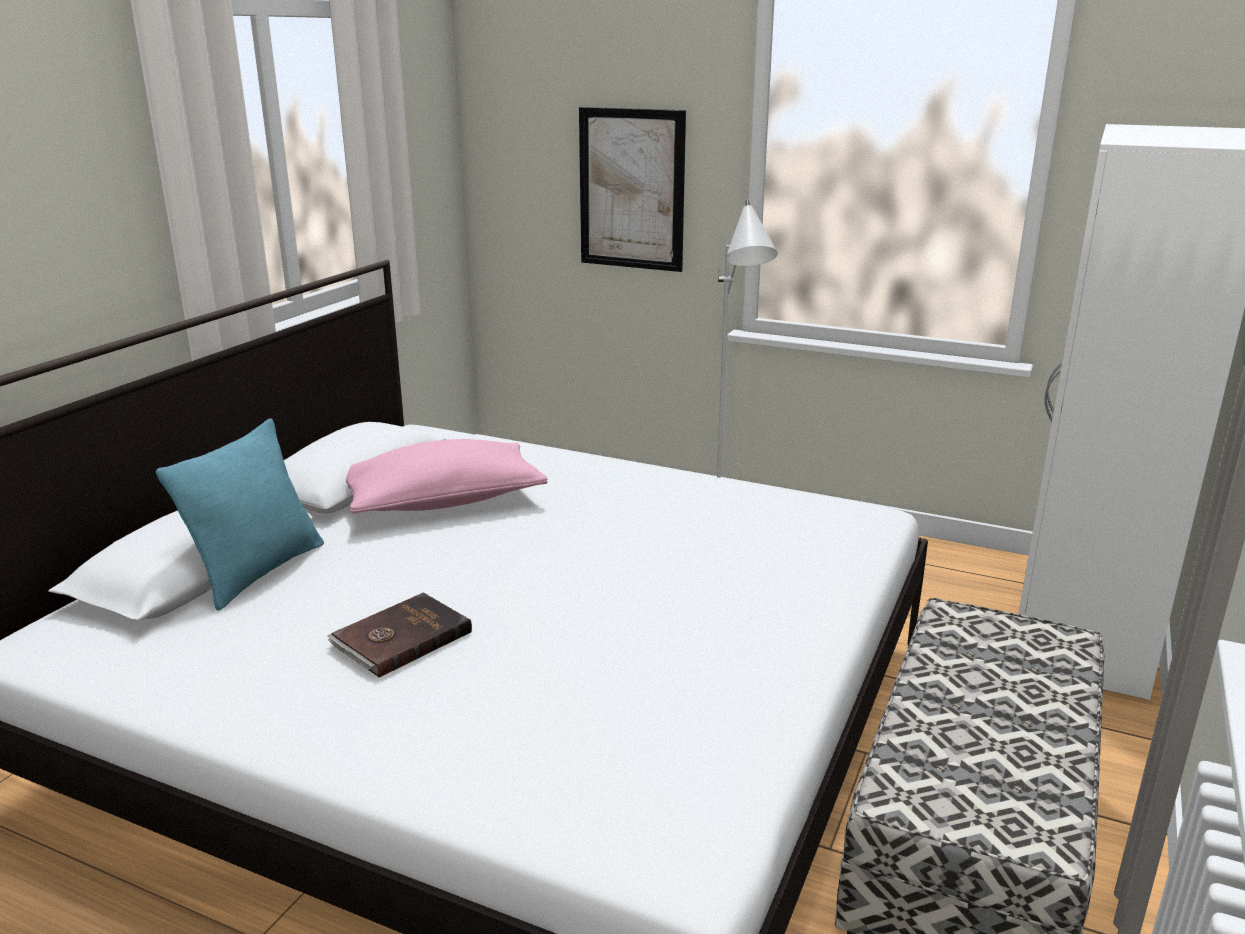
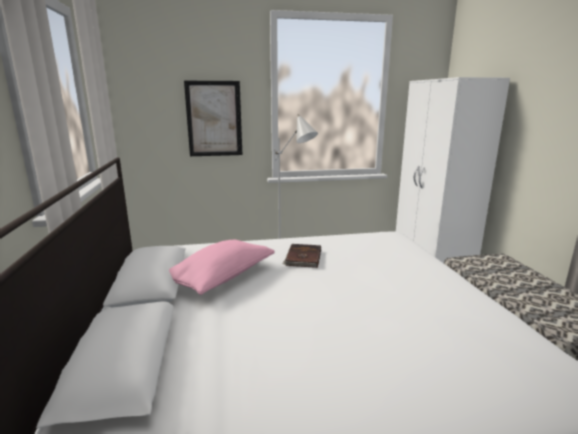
camera: 35 degrees left, 5 degrees down
(258, 572) = (171, 349): turquoise pillow -> none
(400, 638) = (315, 351): brown book -> brown book (302, 257)

